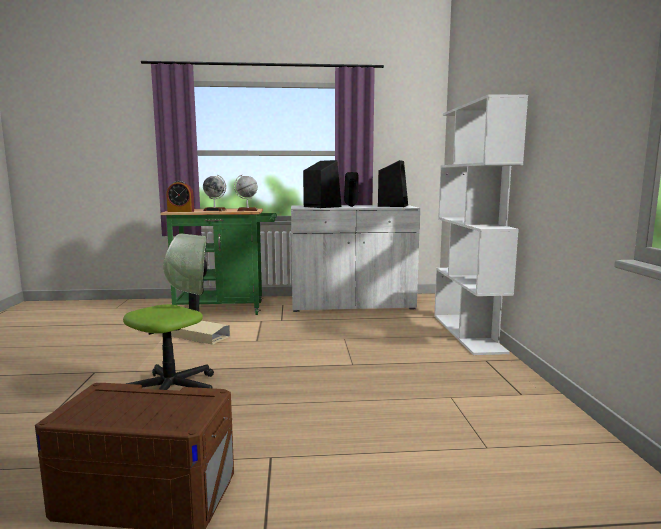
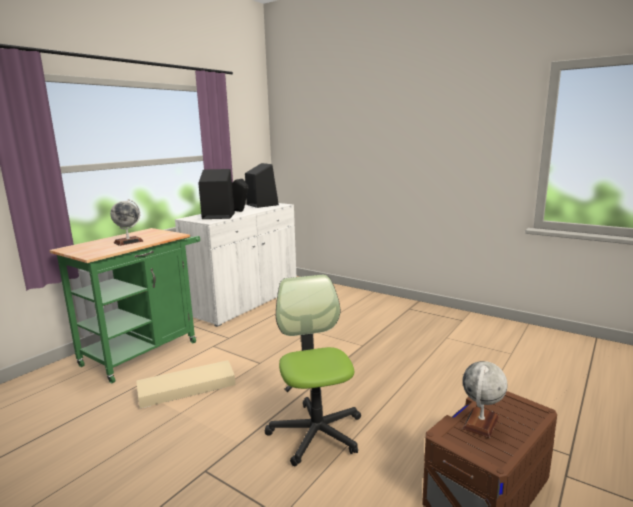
camera: 50 degrees left, 5 degrees up
(181, 211) = (101, 252): alarm clock -> none
(247, 210) = (164, 234): globe -> globe (481, 423)
(468, 333) = (362, 295): white bookcase -> none

